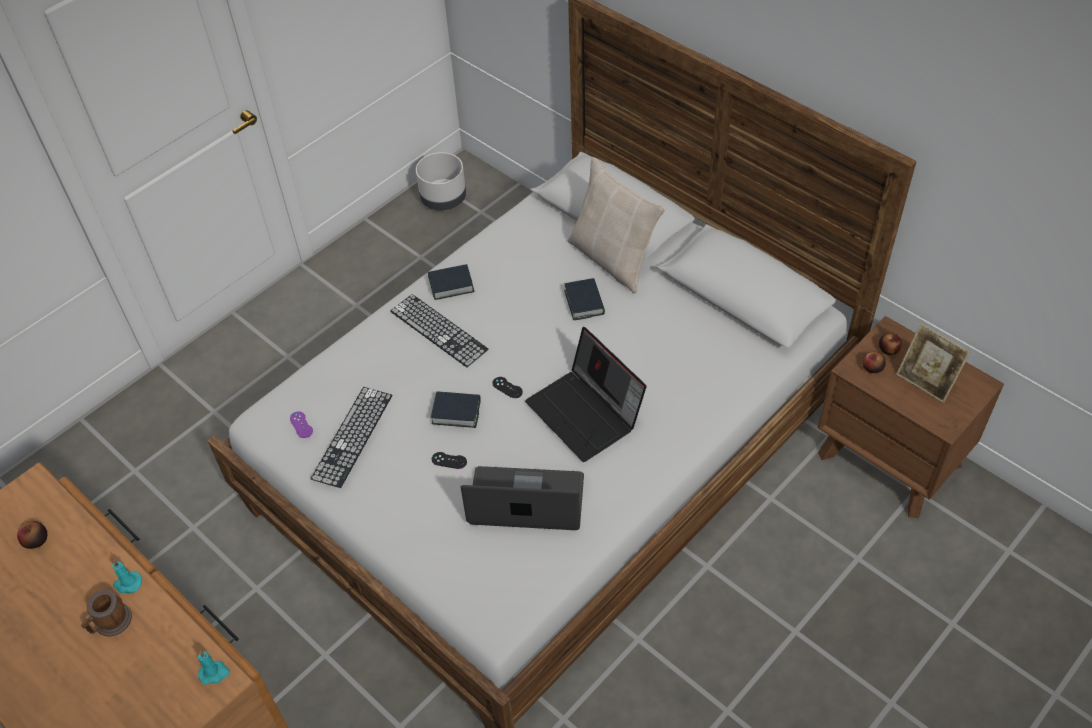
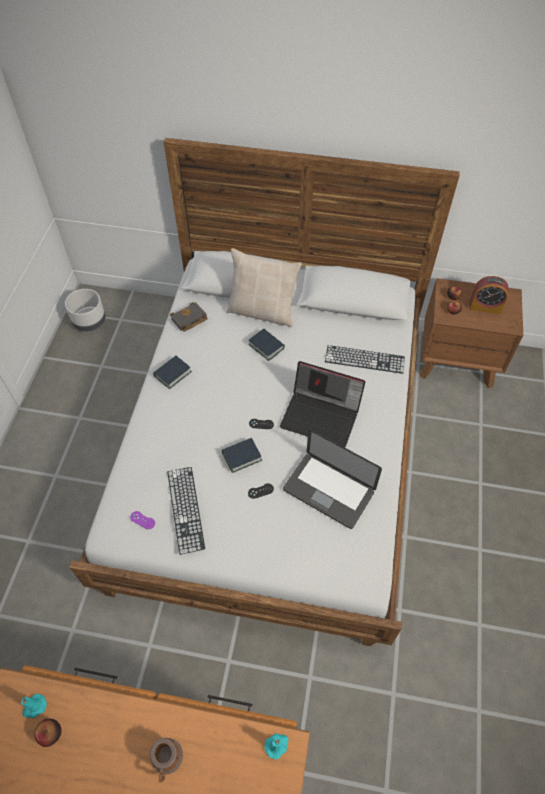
camera: 35 degrees left, 5 degrees up
(127, 583) = (155, 720): turquoise candle -> turquoise candle (34, 707)
(438, 330) = (187, 408): keyboard -> keyboard (364, 359)
(516, 232) = (189, 320): none -> black book
(526, 501) = (328, 491): laptop -> laptop turned 120 degrees counterclockwise
(925, 382) = (485, 307): picture frame -> alarm clock

